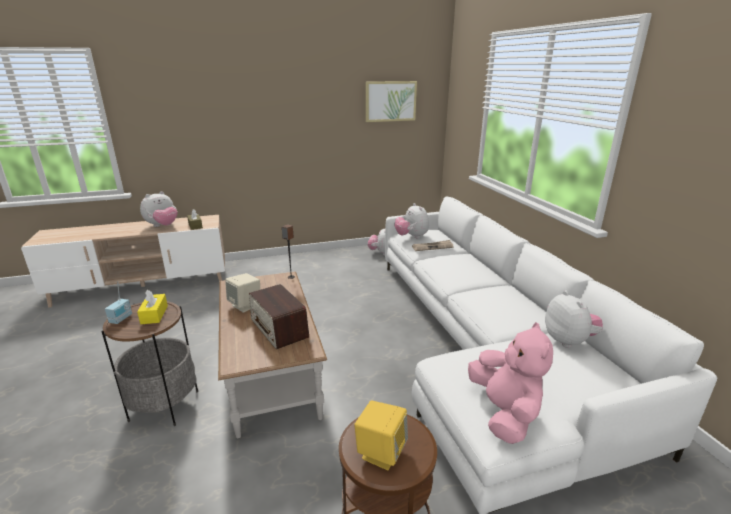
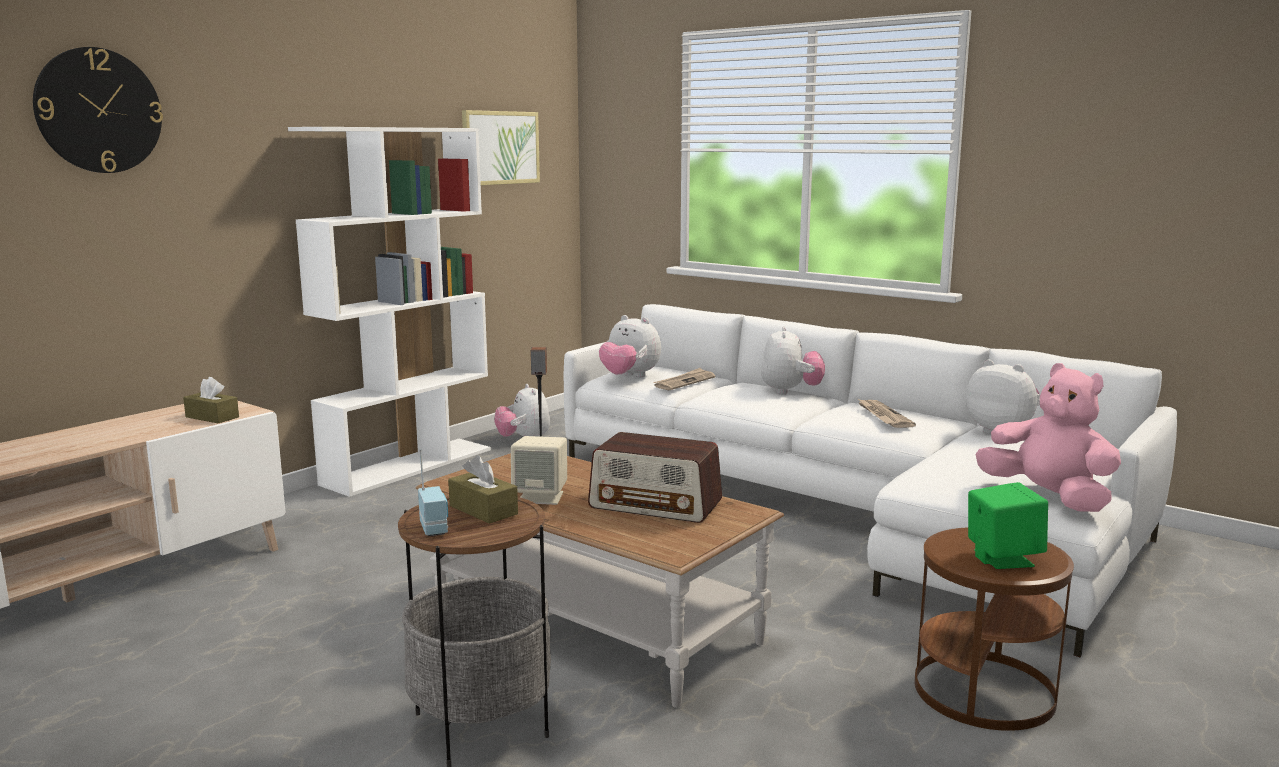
camera: 35 degrees left, 10 degrees down
(154, 314) = (483, 510): yellow tissue box -> brown tissue box
(162, 226) = (128, 430): plush toy -> plush toy (790, 391)
(168, 88) = (99, 111): none -> wall clock
(318, 255) = (408, 466): none -> white bookcase
(381, 452) = (1002, 558): yellow speaker -> green speaker
(501, 304) = (883, 416): none -> newspaper

